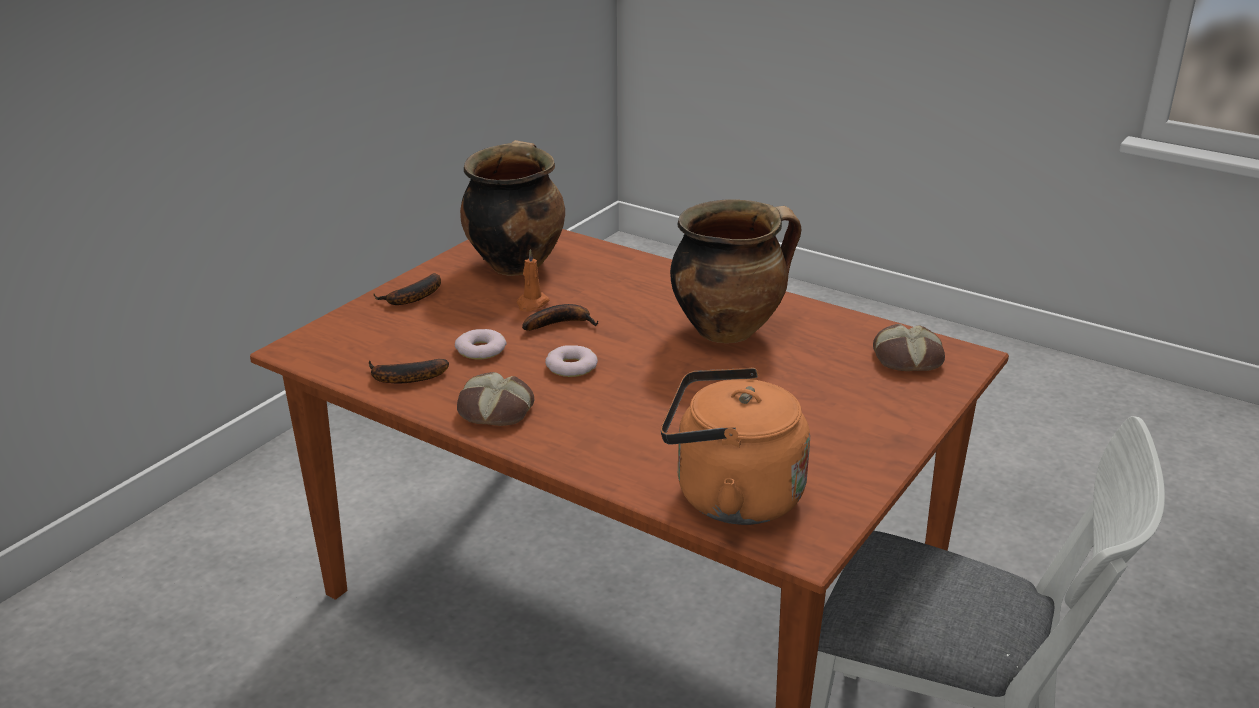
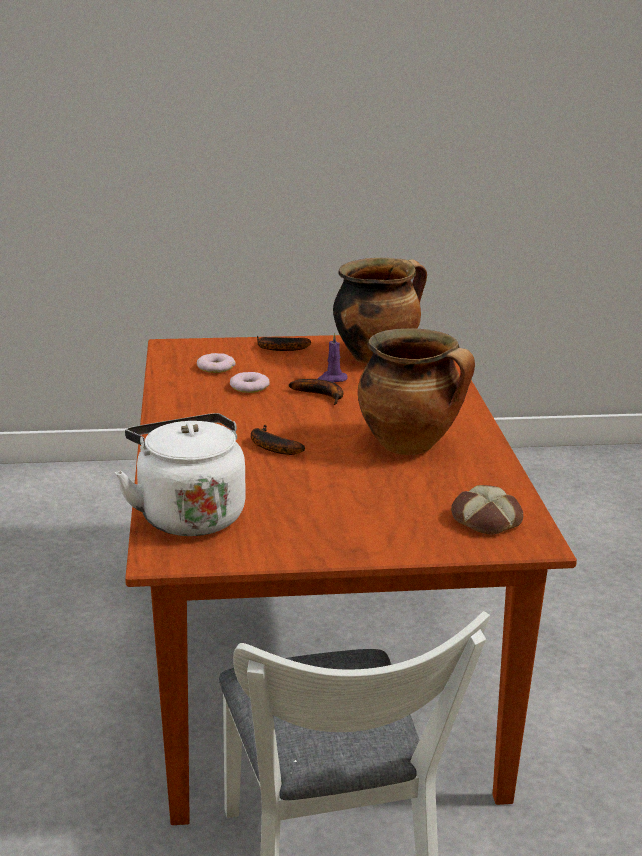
camera: 50 degrees right, 5 degrees down
(403, 378) = (182, 381): banana -> banana (270, 446)
(494, 410) = (185, 415): bread -> none
(531, 304) = (332, 379): orange candle -> purple candle
(571, 366) = (272, 417): donut -> donut (216, 367)
(730, 496) = (188, 515): orange kettle -> white kettle

